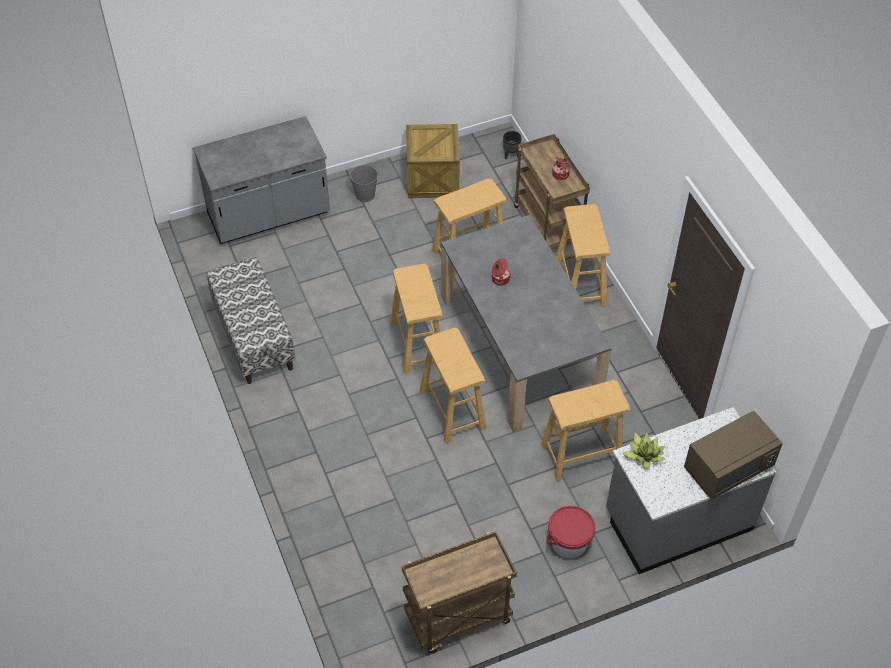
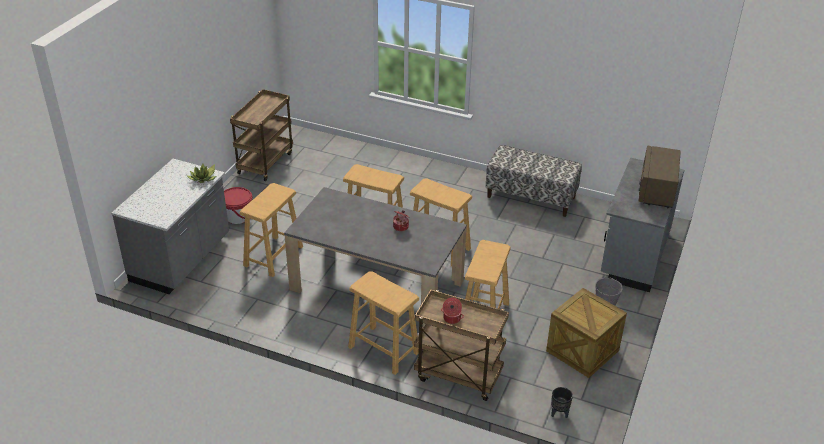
camera: 135 degrees right, 15 degrees down
(728, 467) = (145, 199): brown microwave -> brown microwave (656, 191)

